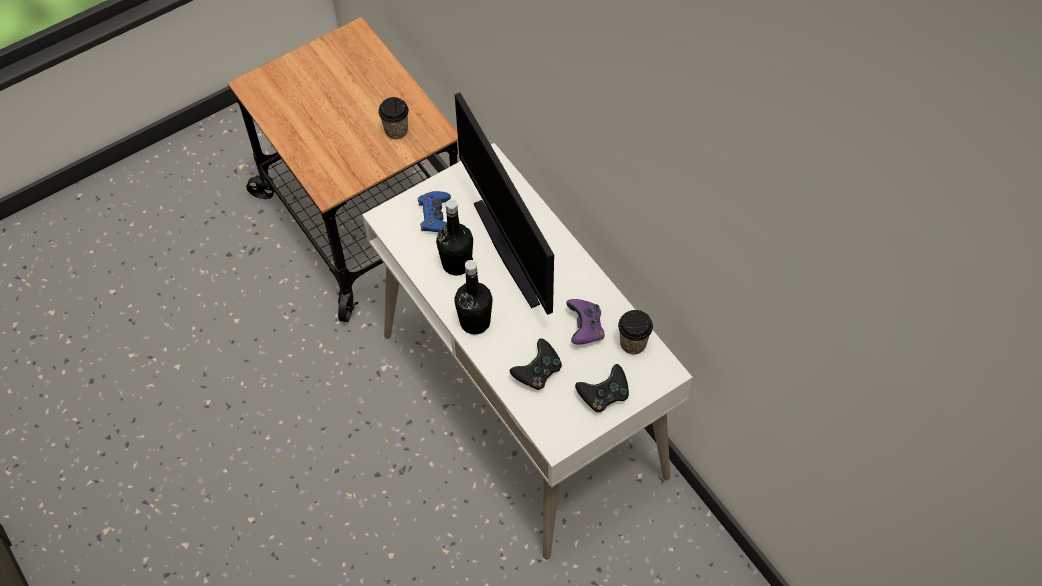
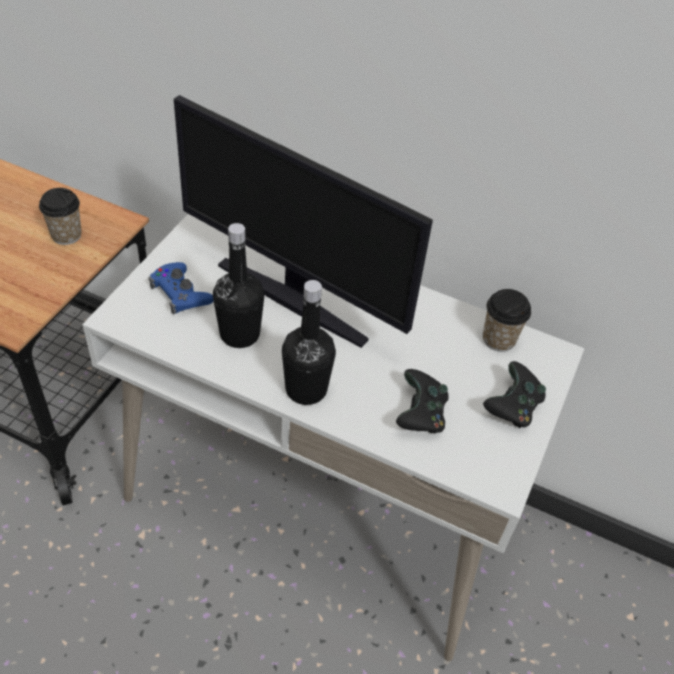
camera: 35 degrees left, 10 degrees down
(585, 329) = (437, 345): purple game controller -> none

